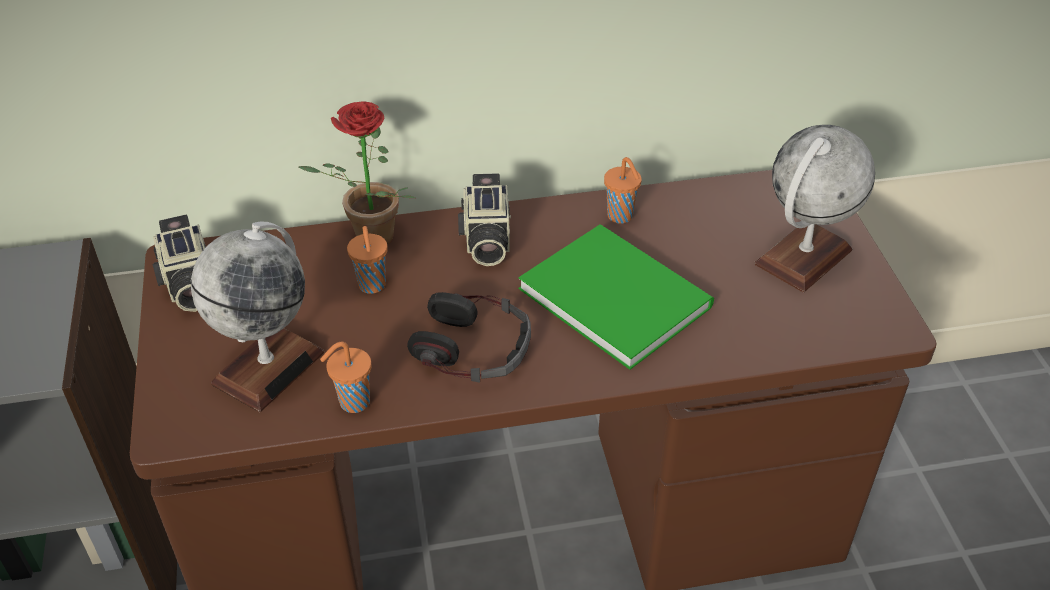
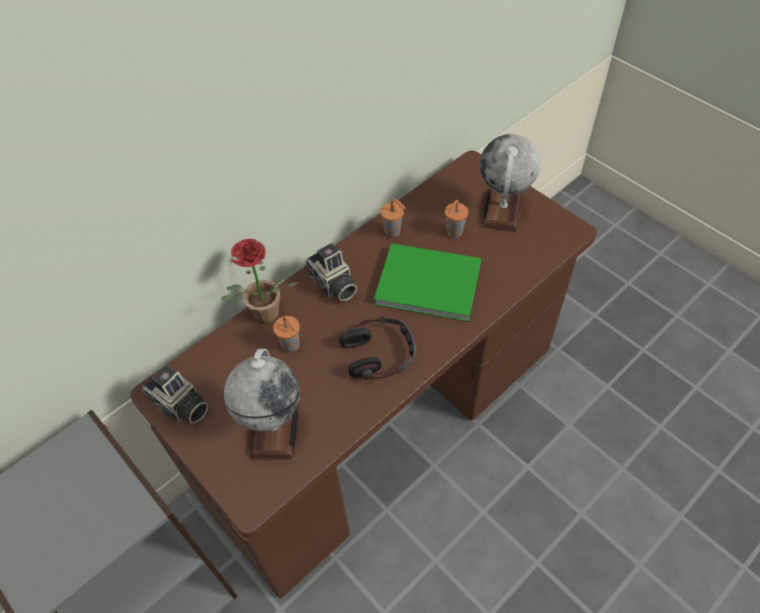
camera: 30 degrees left, 10 degrees up
(352, 403) = (341, 423): orange cup -> orange cup (454, 233)

